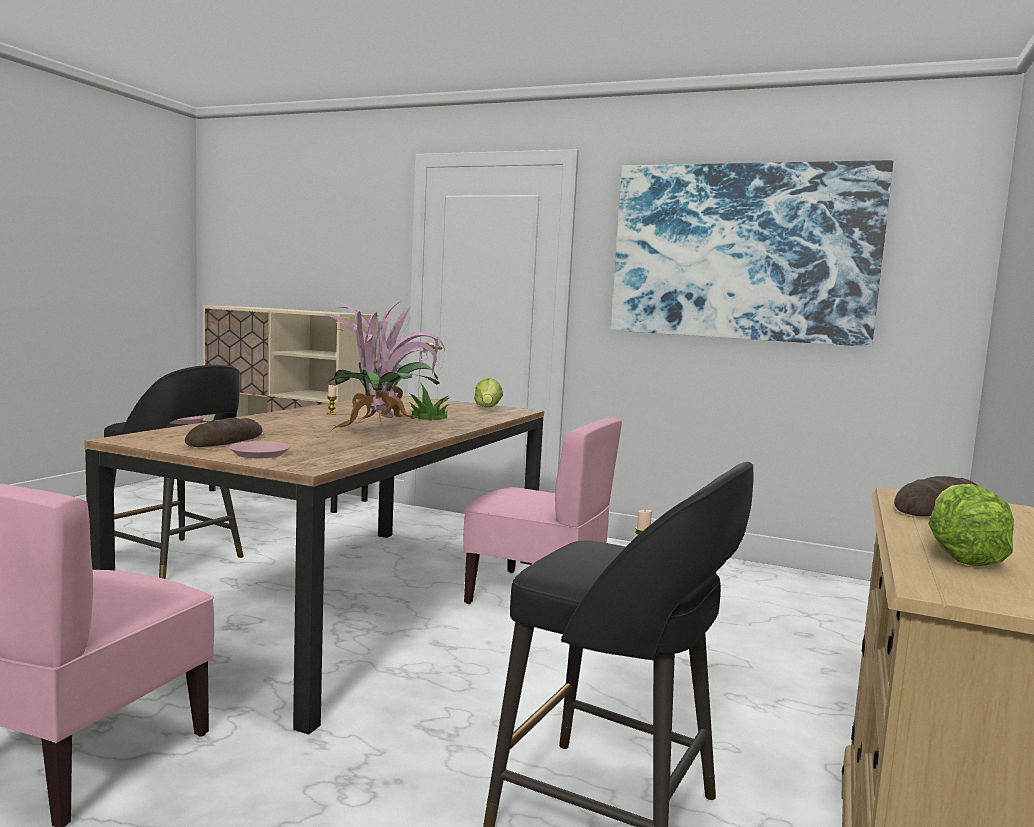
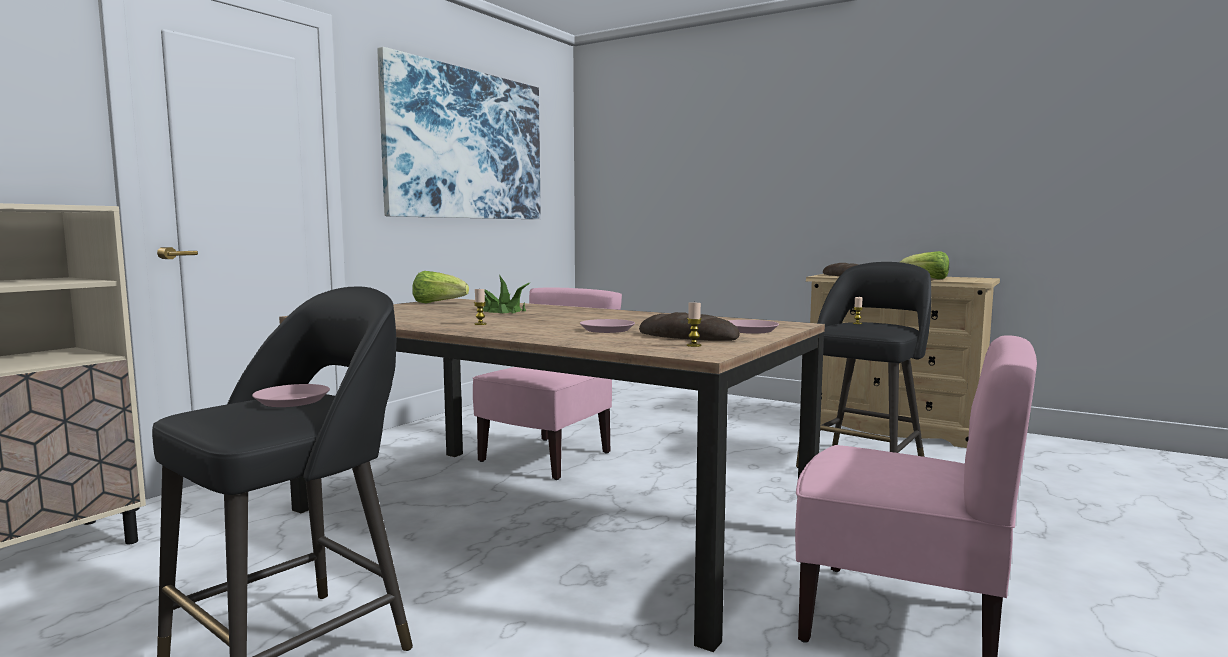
camera: 80 degrees left, 0 degrees up
(173, 439) = (694, 345): none -> candle
(283, 430) = (607, 330): none -> pink plate
(381, 432) = (606, 317): potted plant -> none

